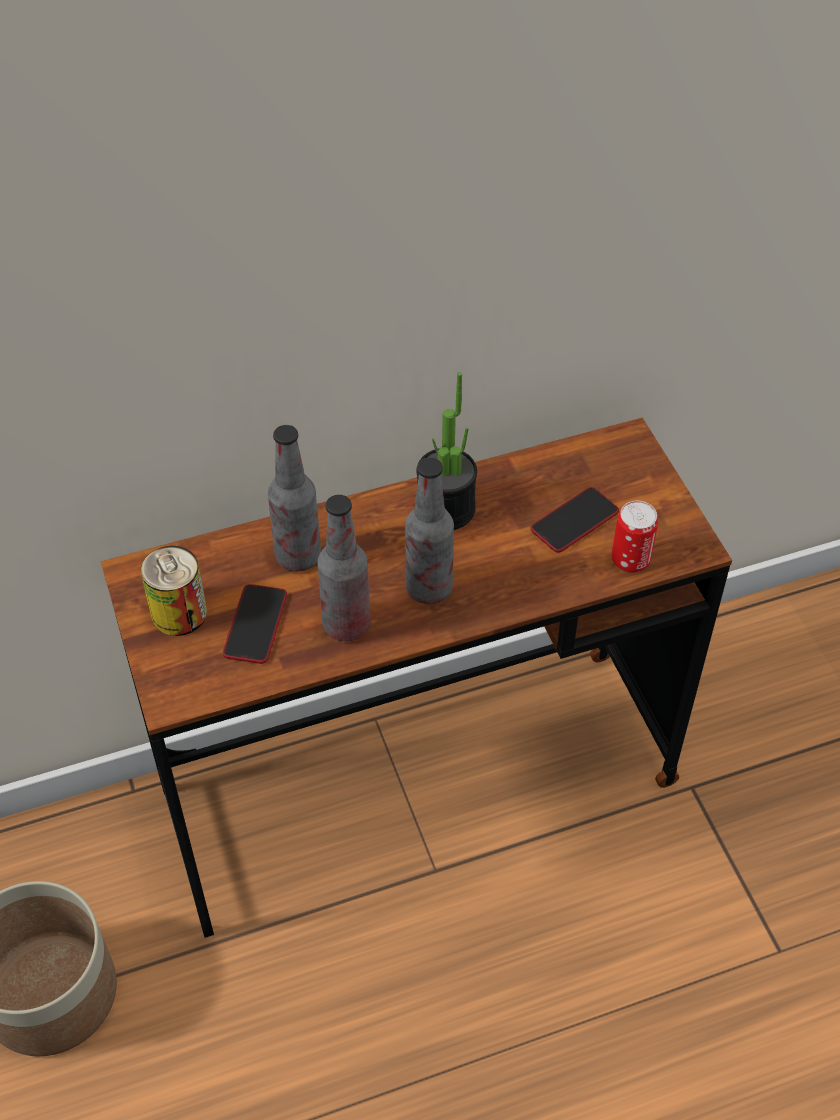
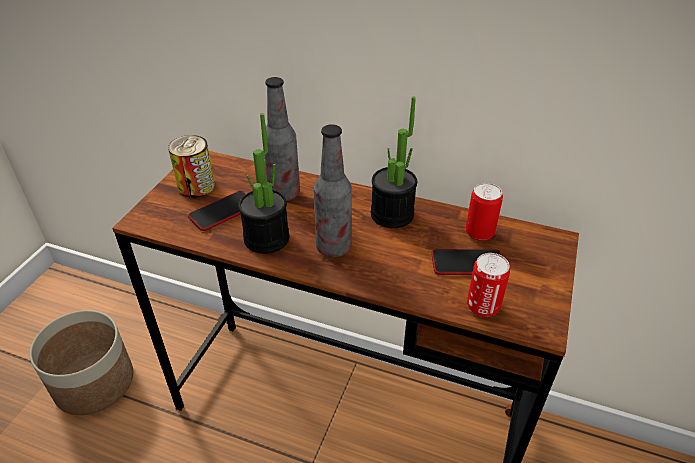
camera: 40 degrees right, 10 degrees down
(346, 624) = (266, 238): bottle -> potted plant
(553, 477) = (479, 233): none -> can

